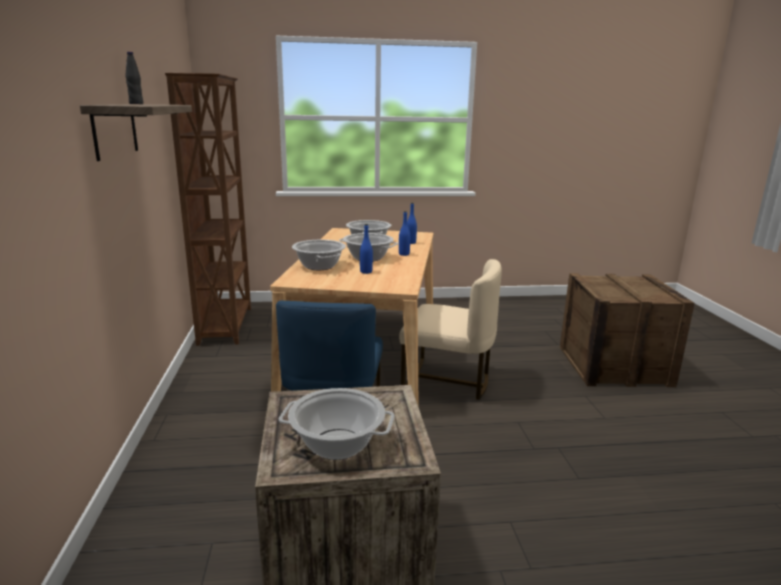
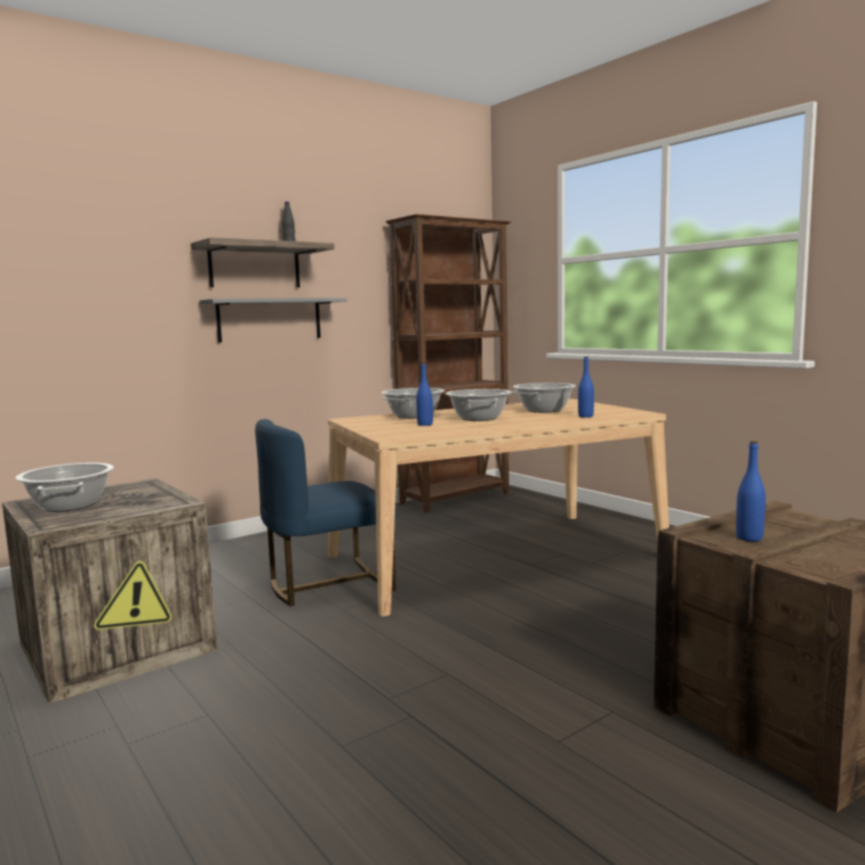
camera: 60 degrees right, 10 degrees down
(128, 191) = (270, 319): none -> grey shelf
(404, 254) = (526, 421): blue bottle -> blue bottle (749, 538)
(447, 381) = (496, 609): beige chair -> none

